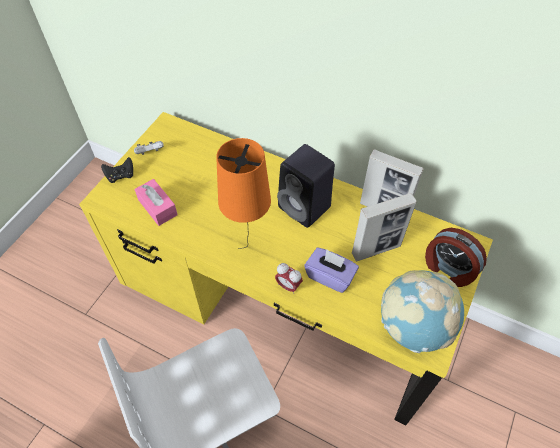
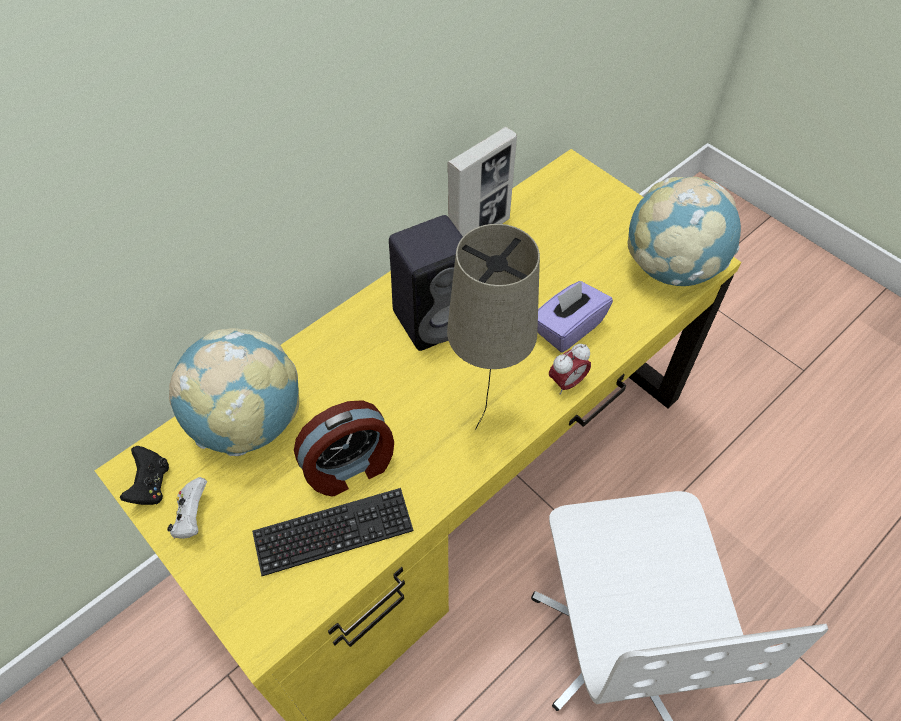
camera: 70 degrees left, 0 degrees up
(120, 176) = (221, 584): black game controller -> black game controller (151, 485)
(157, 207) = (333, 532): pink tissue box -> keyboard
(206, 153) = (248, 422): none -> globe
(249, 251) = (485, 414): orange table lamp -> beige table lamp
(376, 249) = (543, 263): picture frame -> none
(448, 269) = (599, 204): alarm clock -> alarm clock (350, 467)

